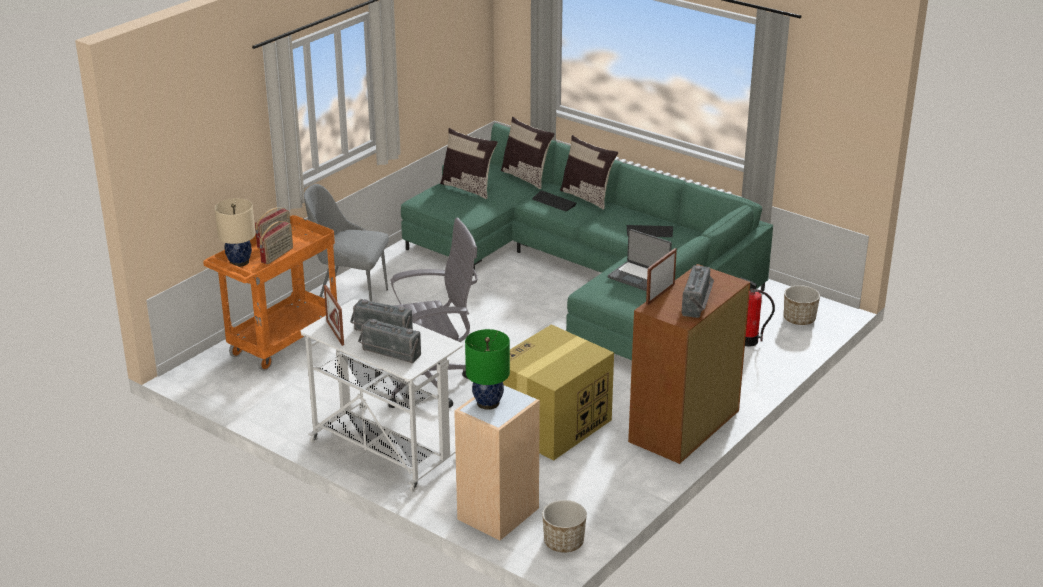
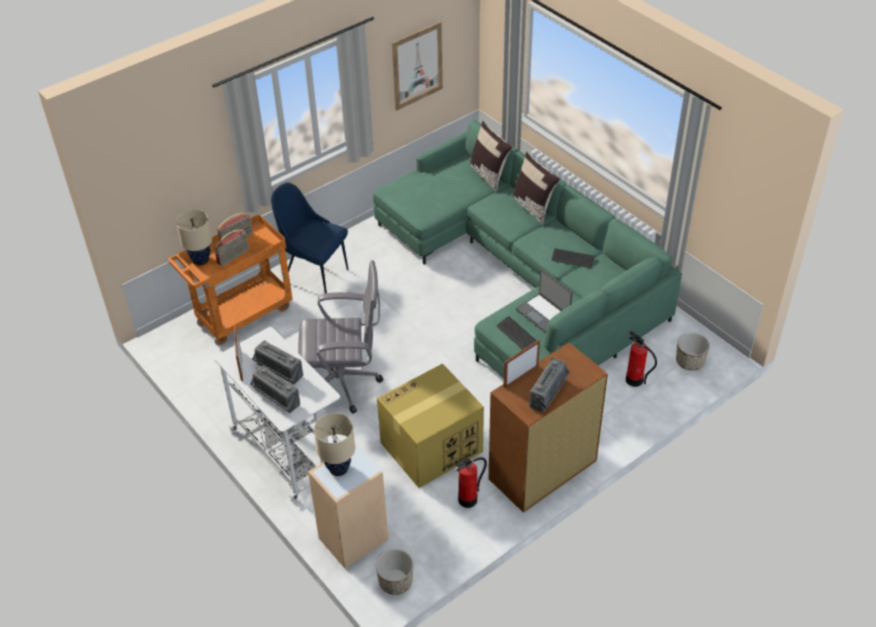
camera: 15 degrees right, 15 degrees up
(351, 299) = (315, 276): grey chair -> blue chair
(438, 58) = (417, 66): none -> picture
(468, 188) = (434, 182): pillow -> none
(488, 403) = (338, 468): green table lamp -> beige table lamp
(554, 202) = (502, 209): keyboard -> keyboard (516, 334)
(613, 462) = (468, 500): none -> fire extinguisher

